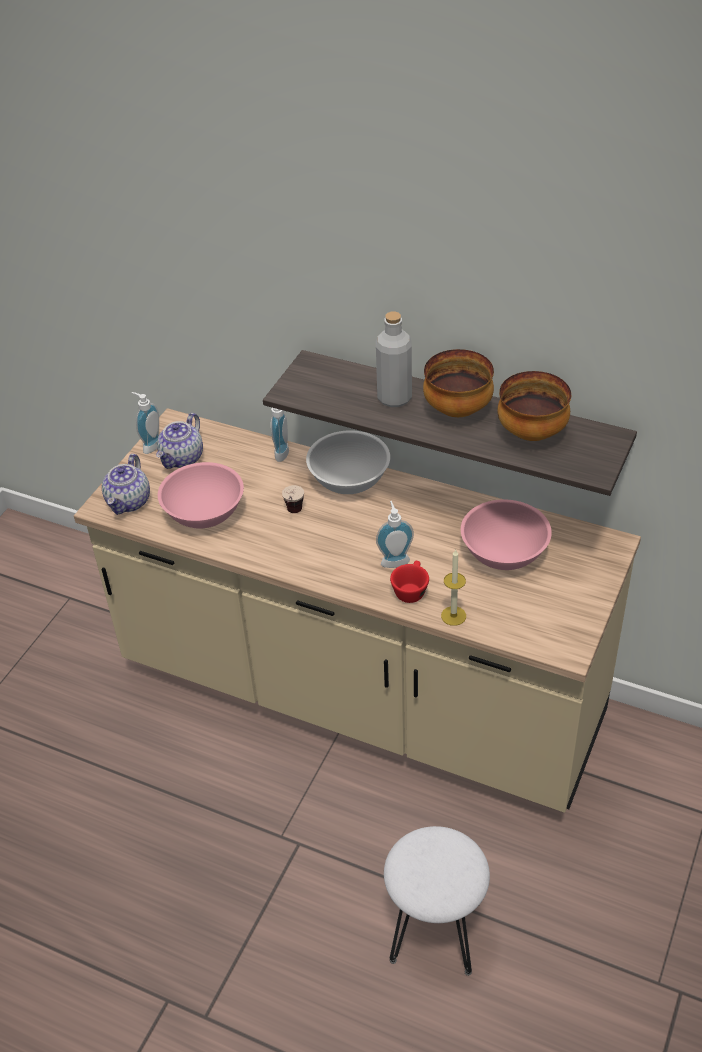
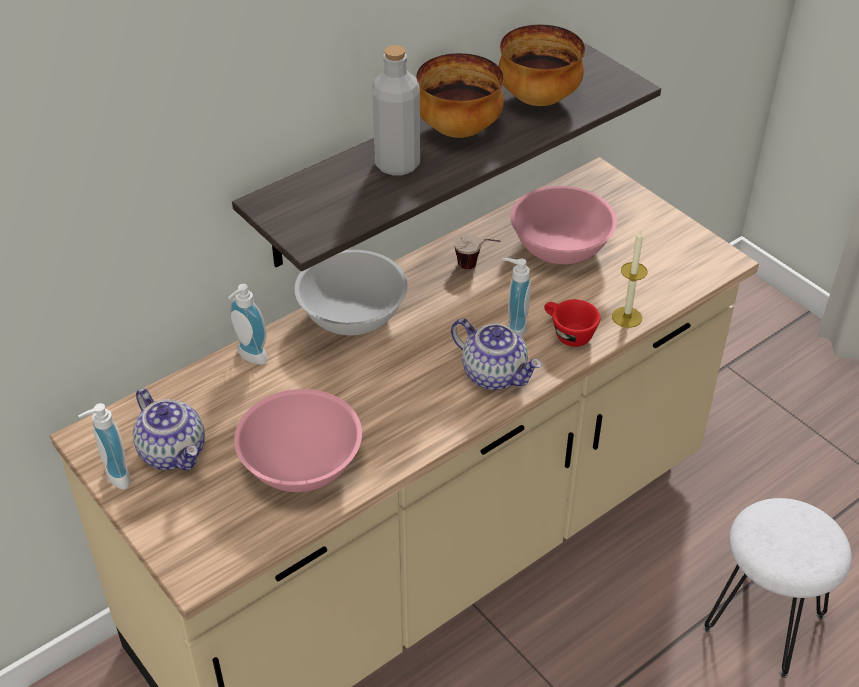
camera: 65 degrees left, 0 degrees up
(129, 502) = (212, 537): teapot -> teapot (495, 374)
(293, 515) = (373, 383): cup -> cup (476, 268)

